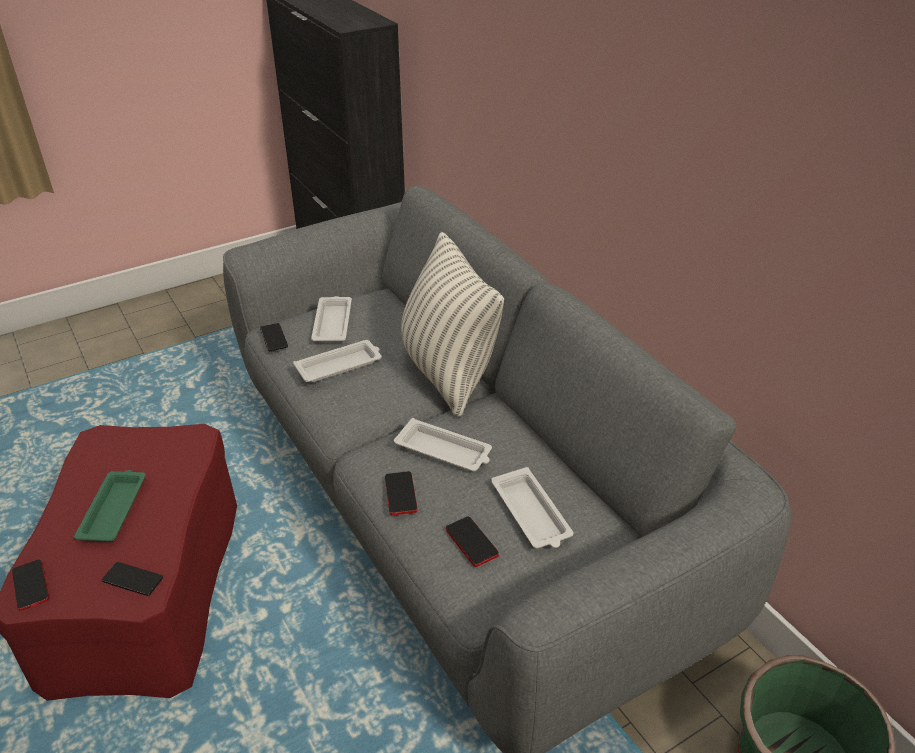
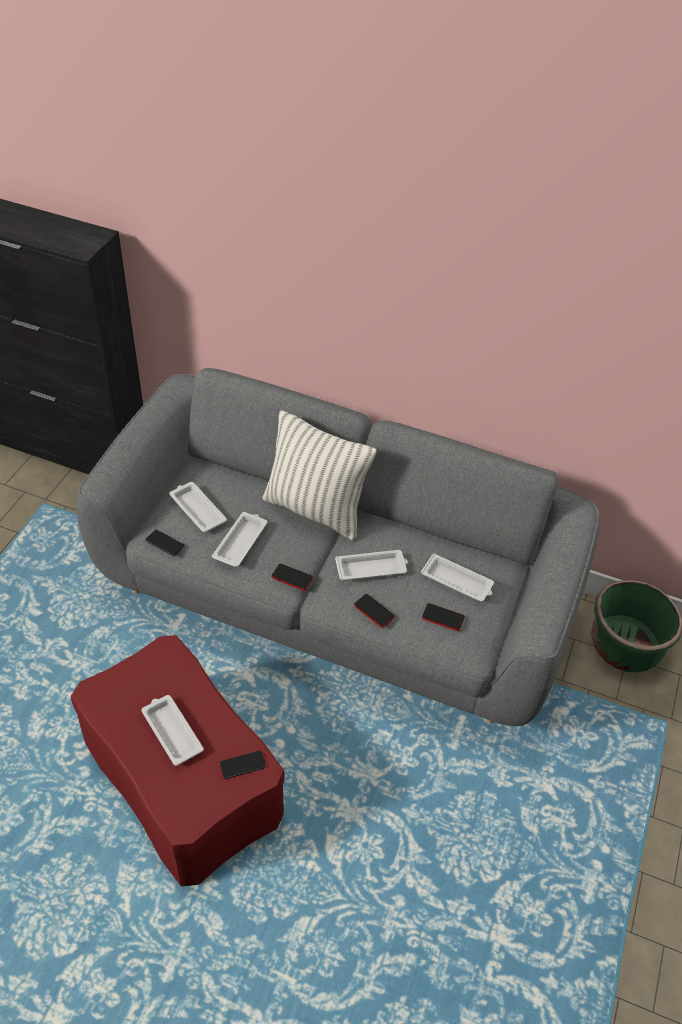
camera: 40 degrees left, 10 degrees up
(30, 585) = (179, 812): phone -> phone (292, 577)
(114, 509) = (171, 731): green tray -> white tray

